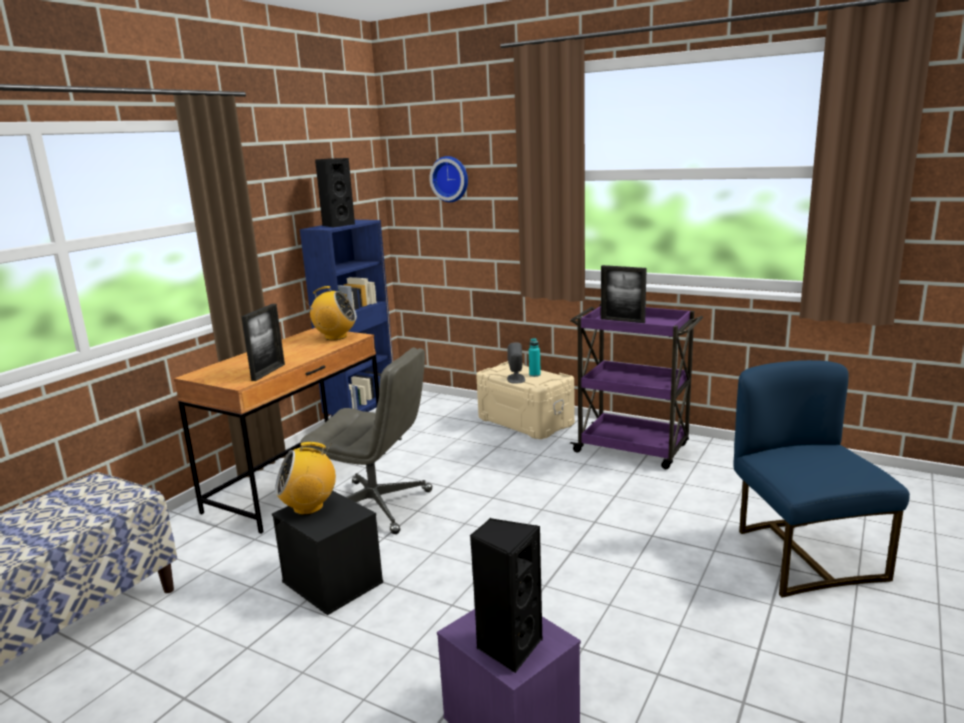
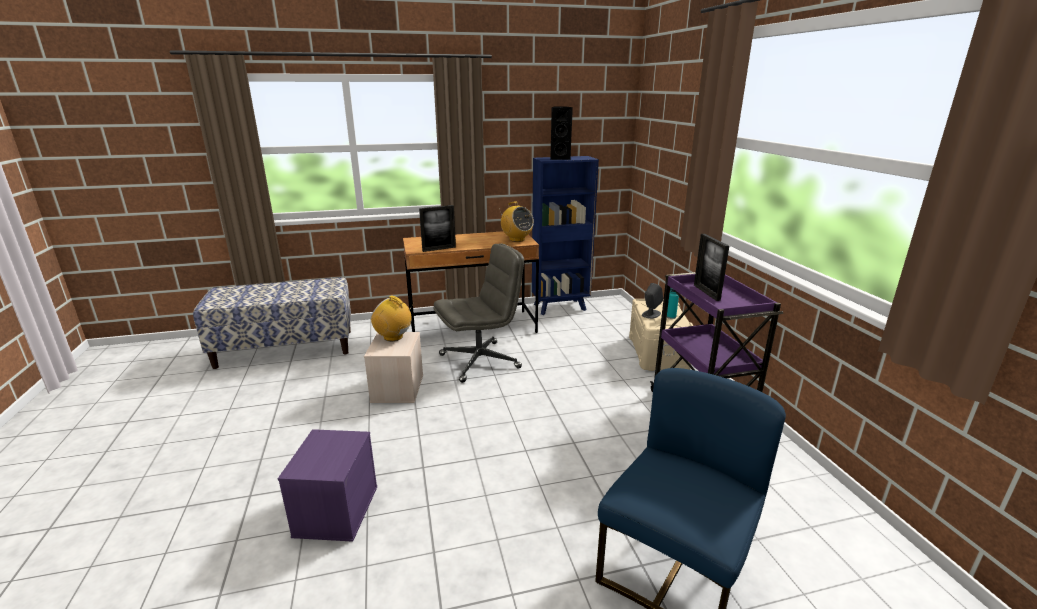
camera: 45 degrees right, 5 degrees up
(334, 582) = (398, 389): black storage box -> beige storage box
(376, 507) = (480, 361): grey office chair -> grey office chair turned 90 degrees counterclockwise
(450, 179) = (666, 132): wall clock -> none
(508, 647) = (315, 458): black speaker -> none

